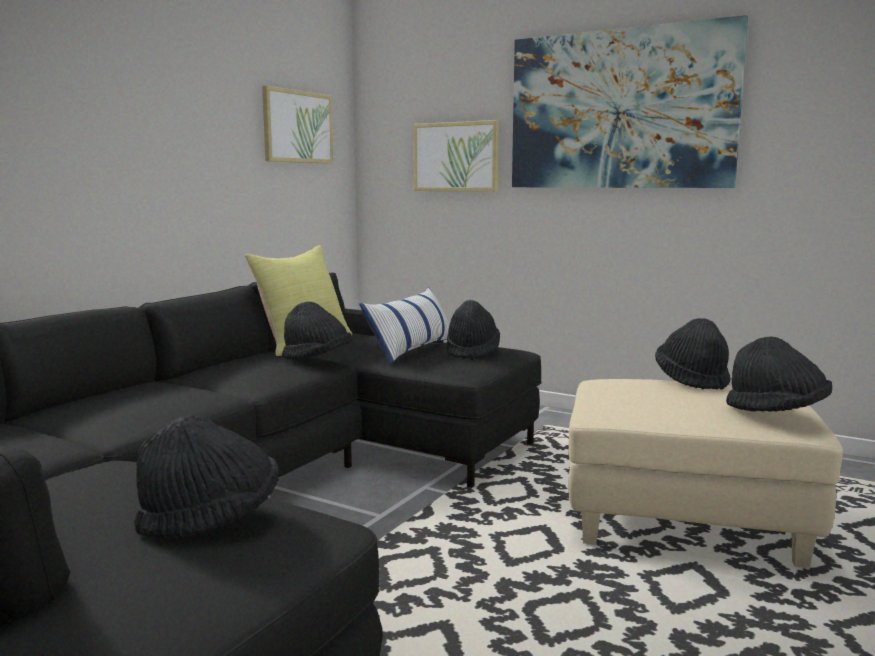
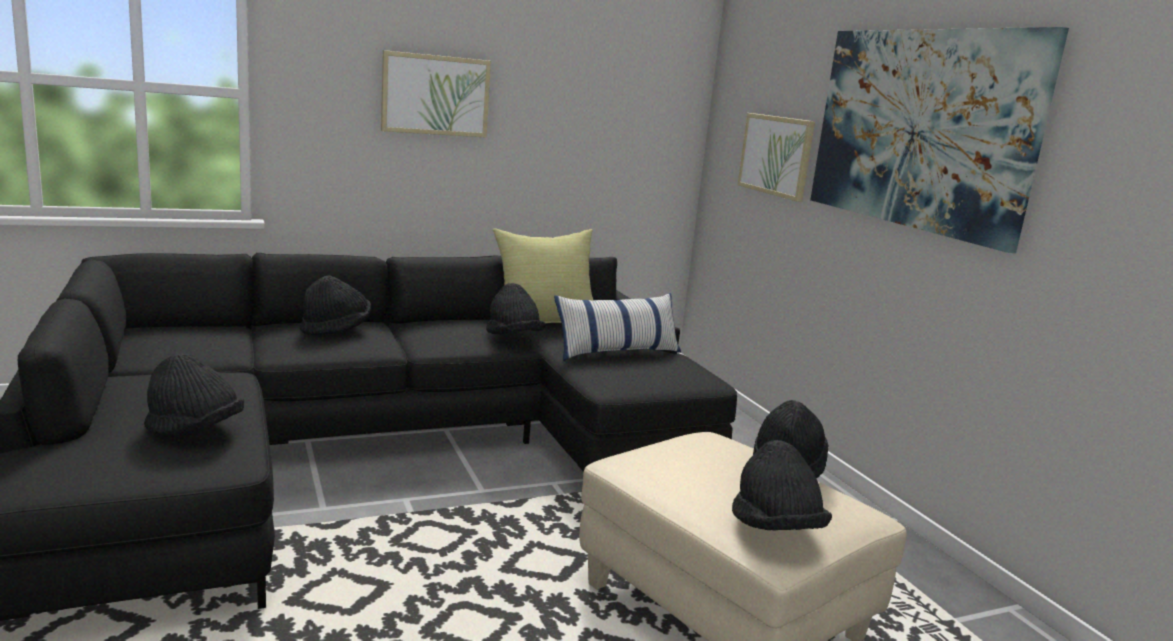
camera: 35 degrees right, 5 degrees up
(297, 127) = (626, 106): picture -> picture (435, 95)
(472, 352) = (662, 370): black hat -> black hat (336, 329)

